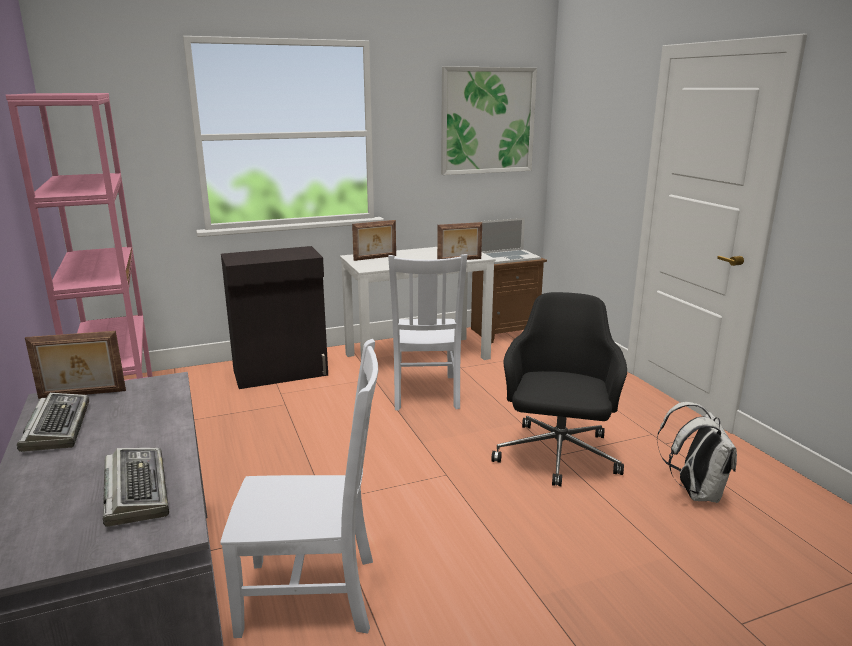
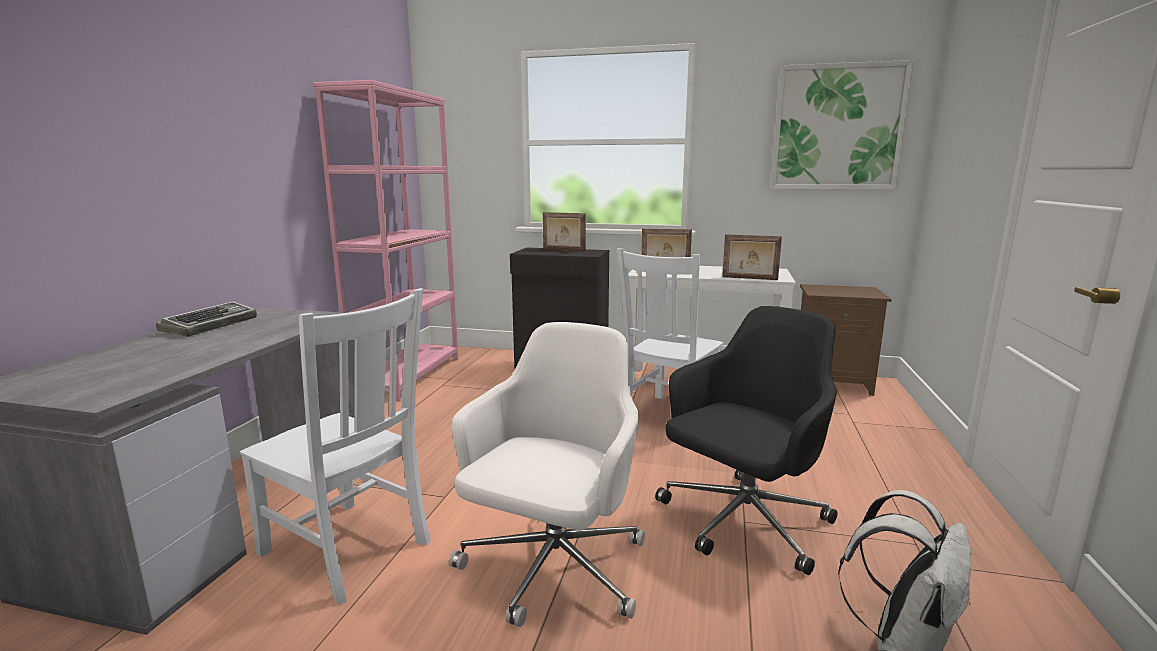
camera: 35 degrees right, 5 degrees down
(82, 395) = (267, 312): picture frame -> picture frame (563, 250)
(136, 491) = (148, 369): keyboard -> none
(483, 537) = (553, 570): none -> white office chair
(509, 257) = (843, 291): laptop -> none

